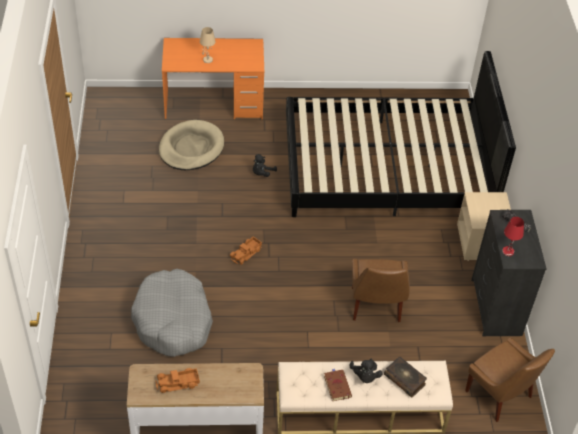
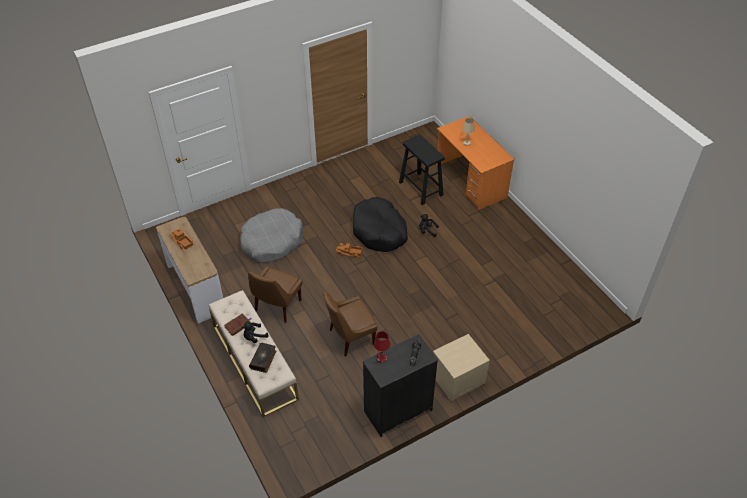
camera: 65 degrees right, 0 degrees up
(191, 148) = (420, 188): beige dog bed -> black stool
(232, 212) = (379, 231): none -> black dog bed
(387, 169) = (488, 295): black bed -> none
(500, 395) = (314, 441): brown chair -> brown chair (277, 307)

